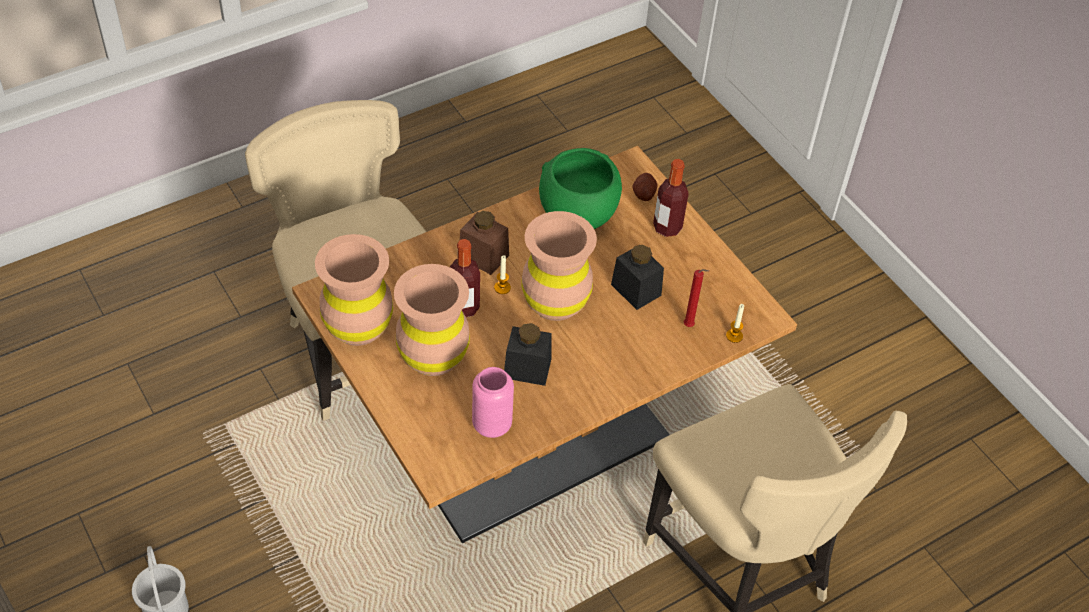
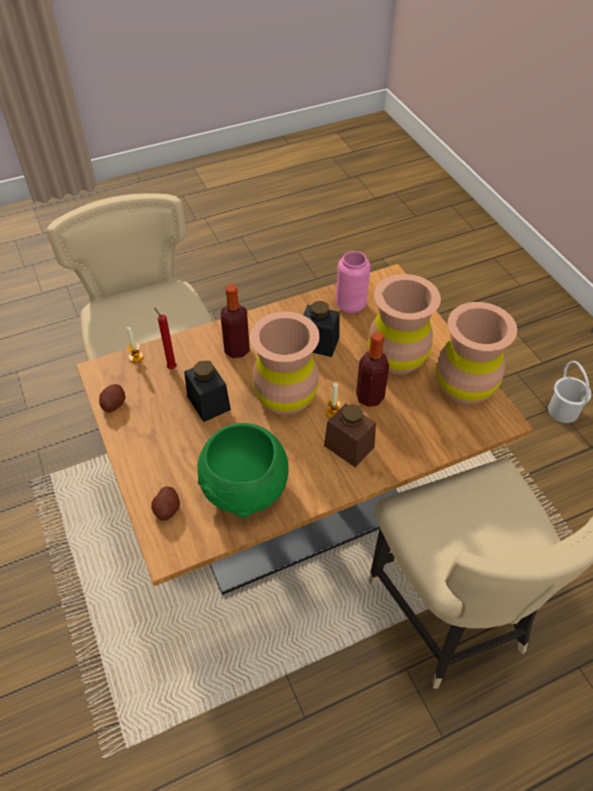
camera: 170 degrees left, 0 degrees up
(667, 227) = (156, 466): bottle -> bottle (237, 350)
(734, 282) = (113, 404): none -> potato

